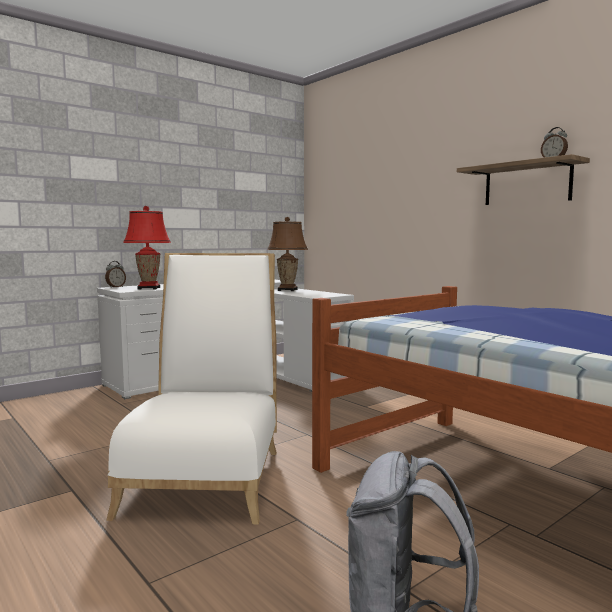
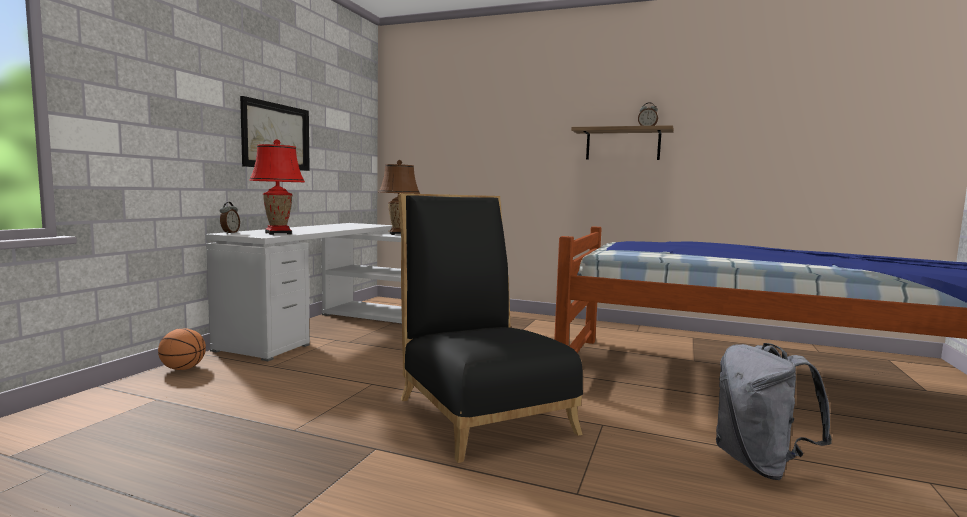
camera: 30 degrees left, 0 degrees up
(63, 397) = (183, 369): none -> basketball
(174, 202) = (276, 136): none -> picture
(206, 475) = (479, 410): white chair -> black chair

